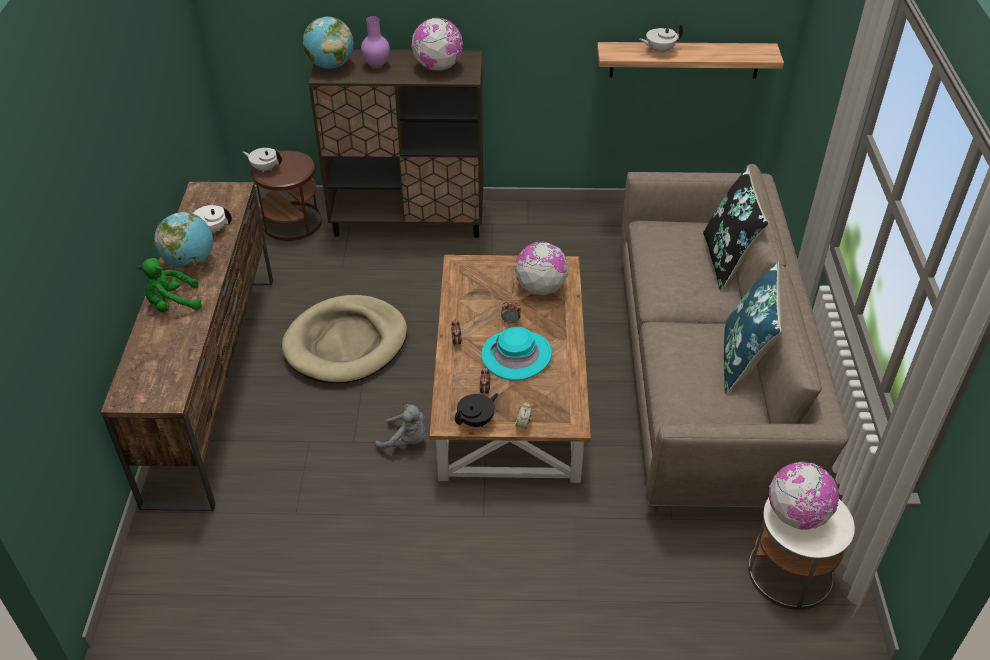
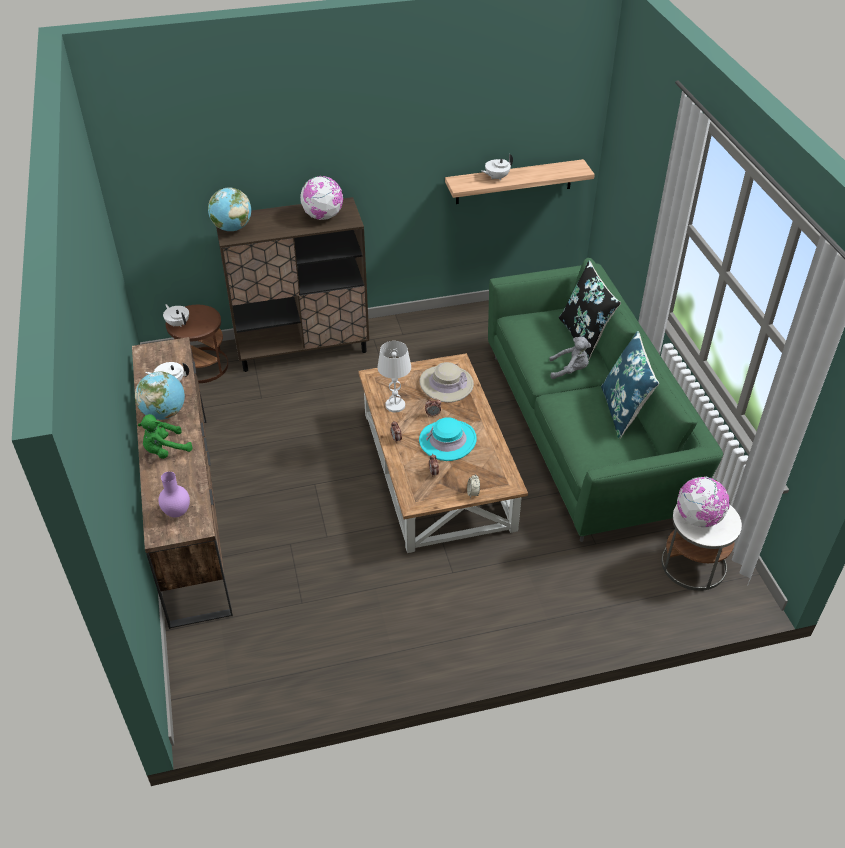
camera: 15 degrees left, 0 degrees up
(265, 168) = (178, 323): white teapot -> white teapot turned 45 degrees clockwise
(346, 343) = (289, 459): beige dog bed -> none
(376, 65) = (271, 222): purple vase -> purple vase (177, 512)
(406, 441) = (369, 527): grey plush toy -> grey plush toy (570, 370)
(470, 302) = (395, 405): none -> white table lamp
(476, 421) = (436, 497): black teapot -> none
(540, 288) = (446, 384): globe -> beige hat
(706, 377) = (585, 431): beige sofa -> green sofa

